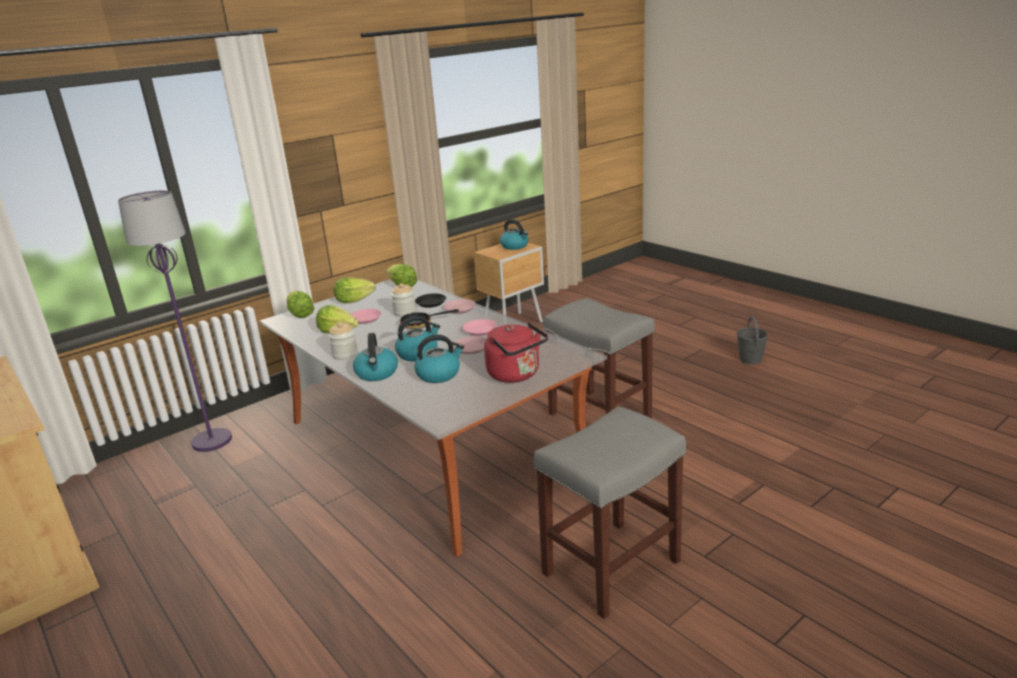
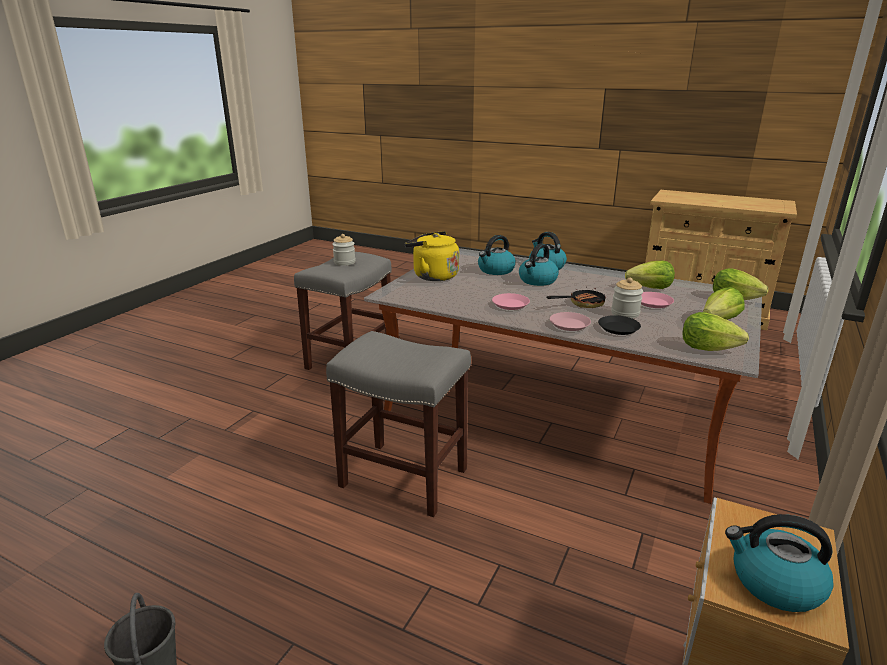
camera: 155 degrees right, 0 degrees up
(212, 441) = (759, 379): purple floor lamp -> none
(345, 354) = (599, 274): jar -> jar (344, 262)
(471, 348) = (496, 289): pink plate -> none
(516, 375) = (432, 276): red kettle -> yellow kettle

